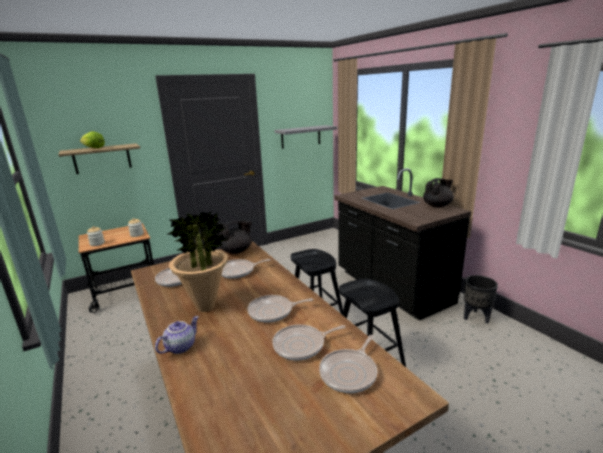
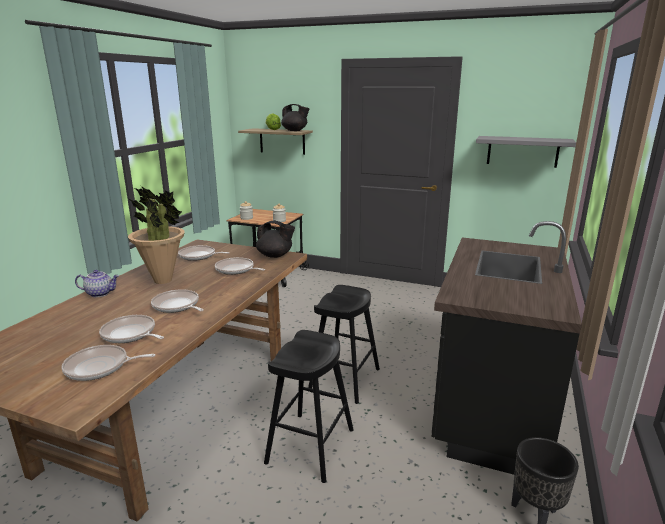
camera: 50 degrees right, 0 degrees up
(437, 206) = (551, 297): black teapot -> black teapot (295, 131)

